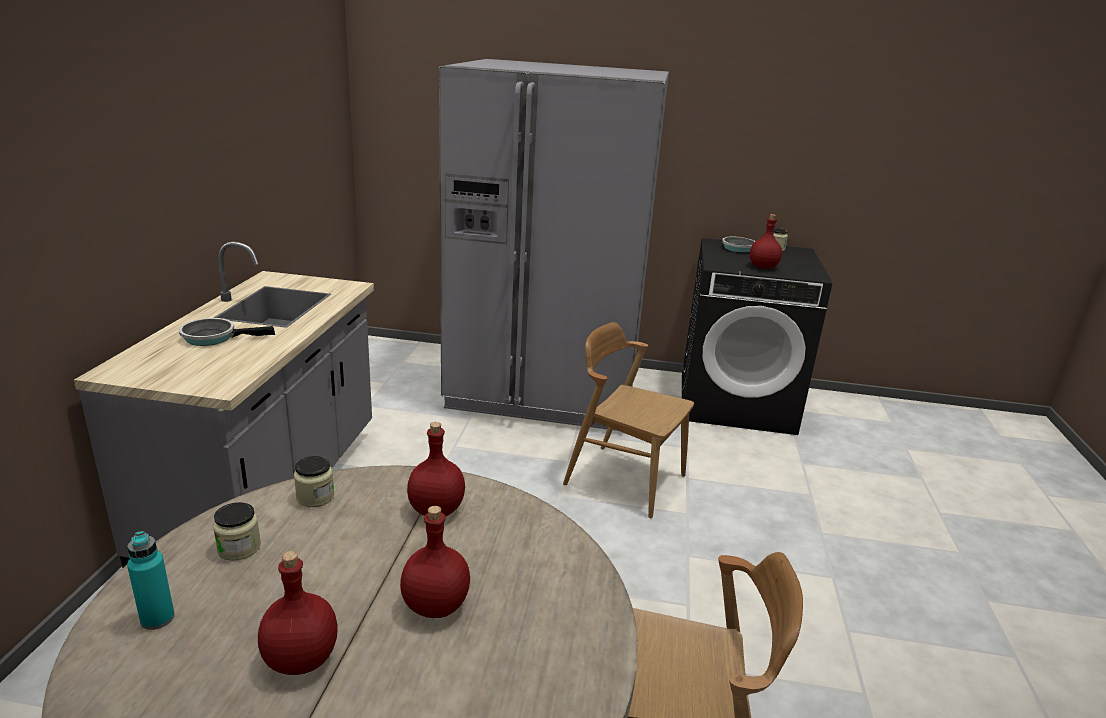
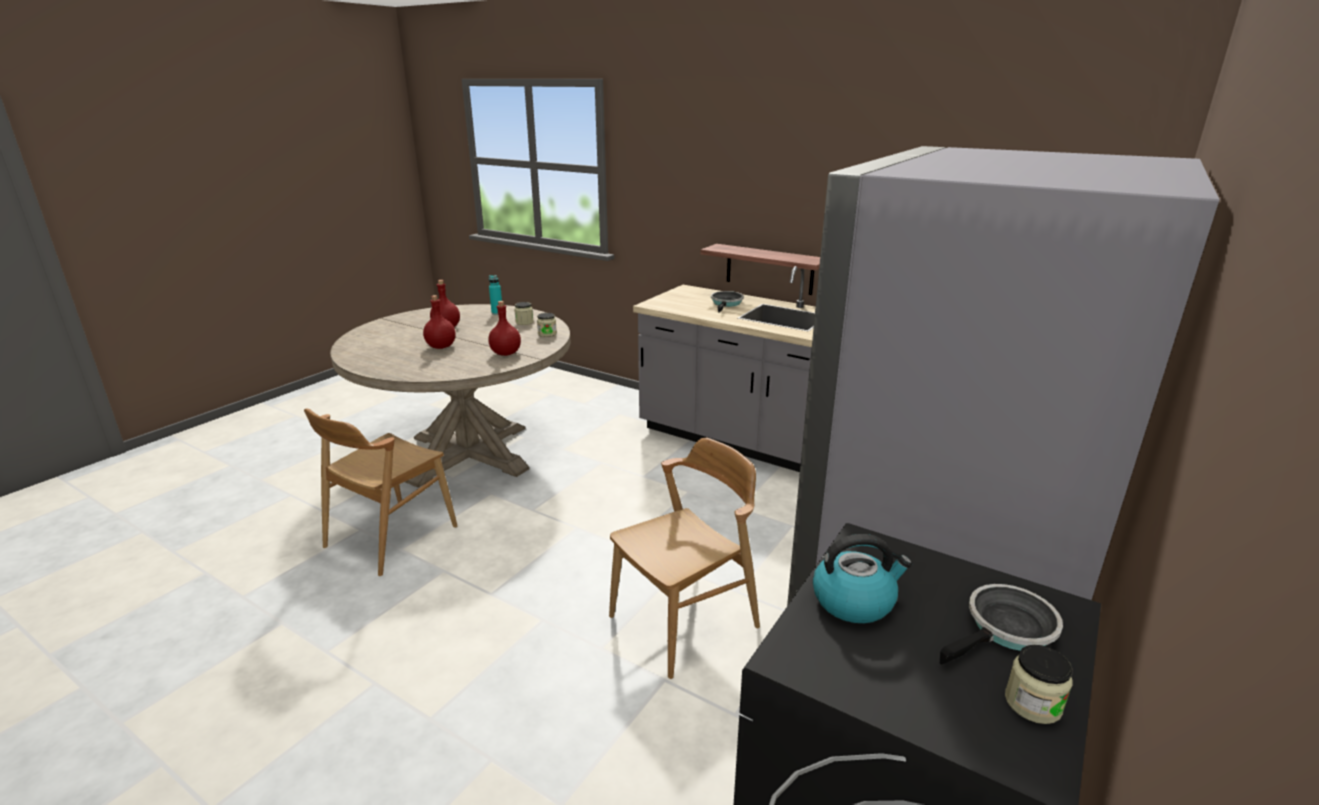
camera: 115 degrees right, 0 degrees up
(166, 277) = (769, 269): none -> shelf
(763, 267) = (854, 601): red bottle -> kettle

